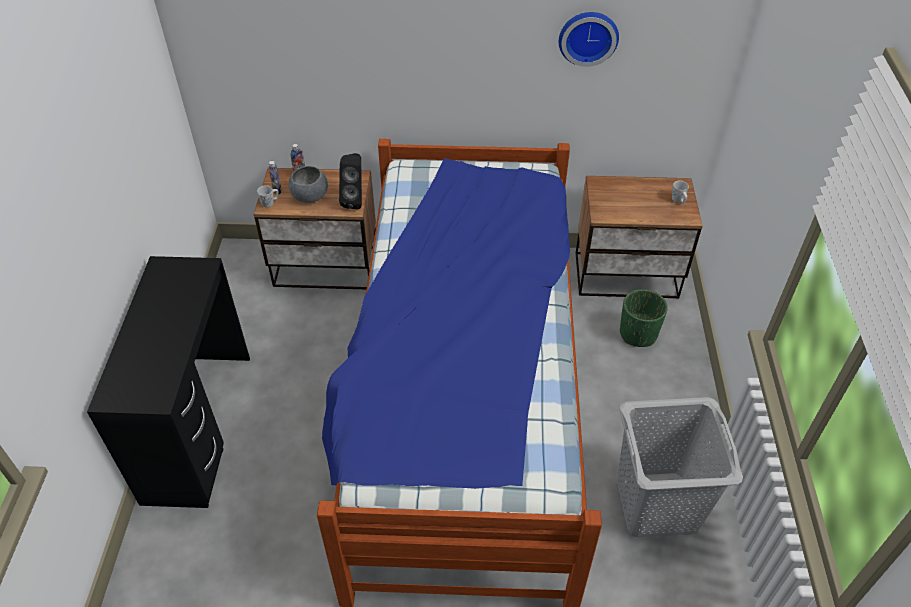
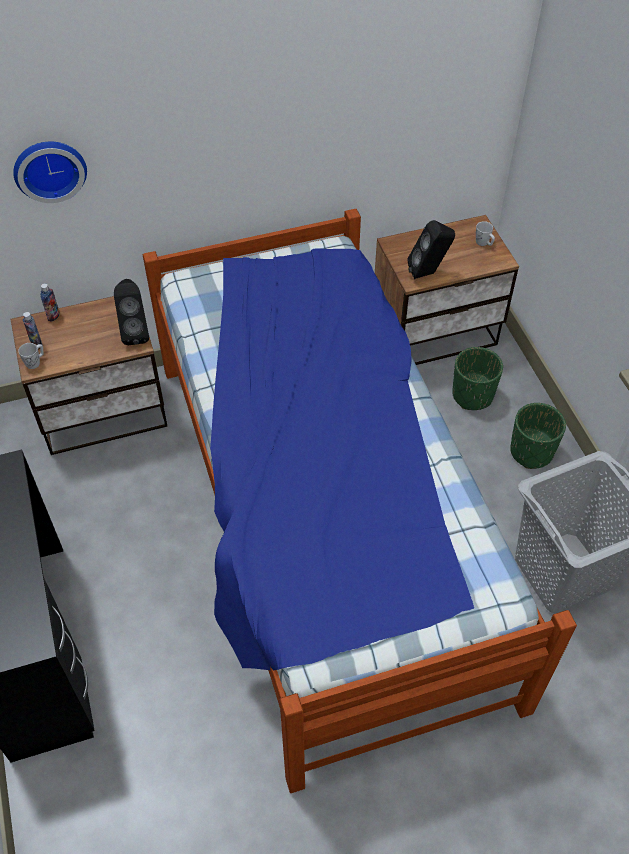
camera: 20 degrees left, 5 degrees up
(309, 196) = (79, 341): grey bowl -> none
(588, 36) = (366, 88): wall clock -> wall clock (49, 168)
(618, 212) = (428, 273): none -> black speaker
(671, 395) = (530, 452): none -> green planter

